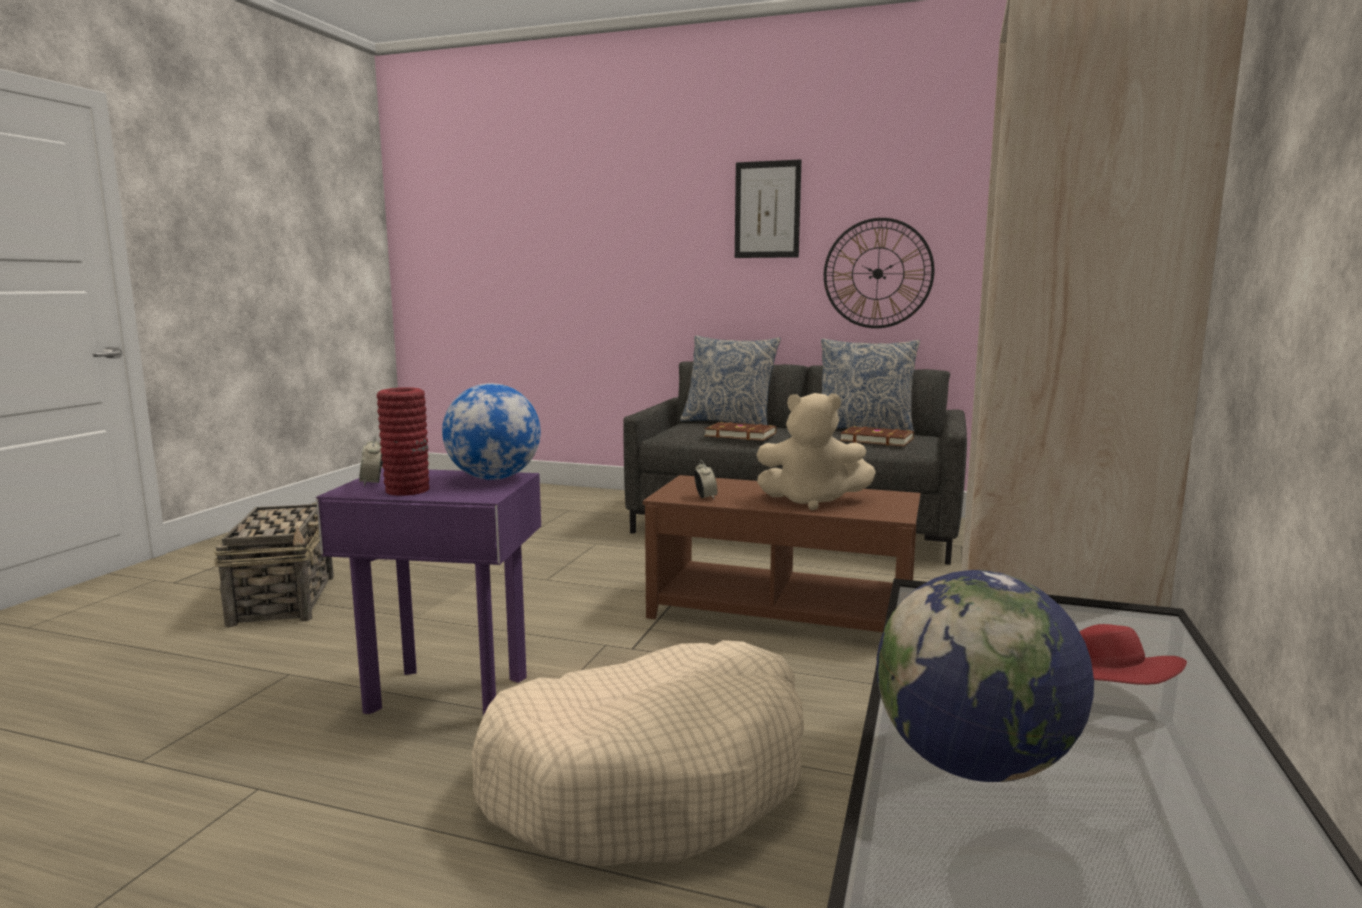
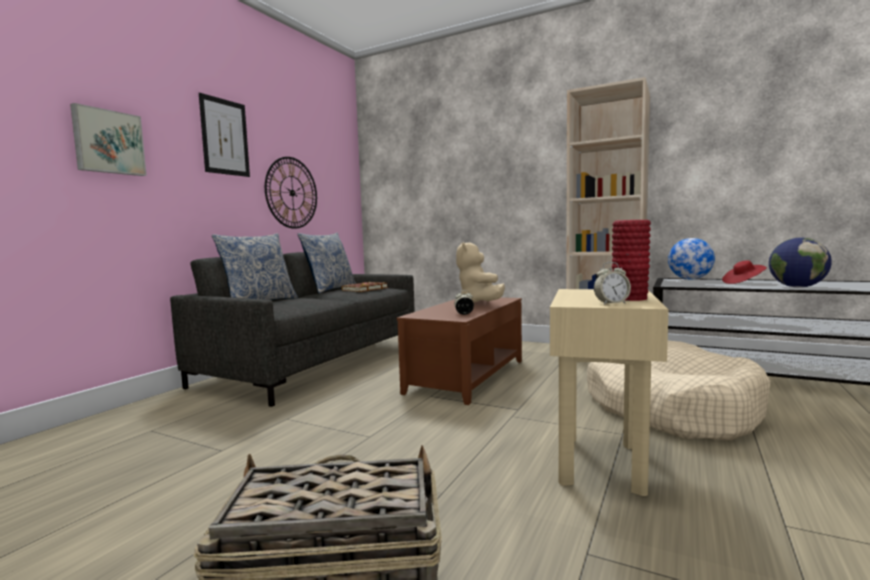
camera: 80 degrees left, 5 degrees down
(447, 694) = (602, 463): purple side table -> beige side table
(494, 478) = (581, 291): globe -> globe (690, 279)
(636, 241) = (108, 142): none -> picture
(740, 435) = (314, 301): brown book -> none
(812, 501) = (479, 304): beige plush toy -> beige plush toy turned 150 degrees clockwise

